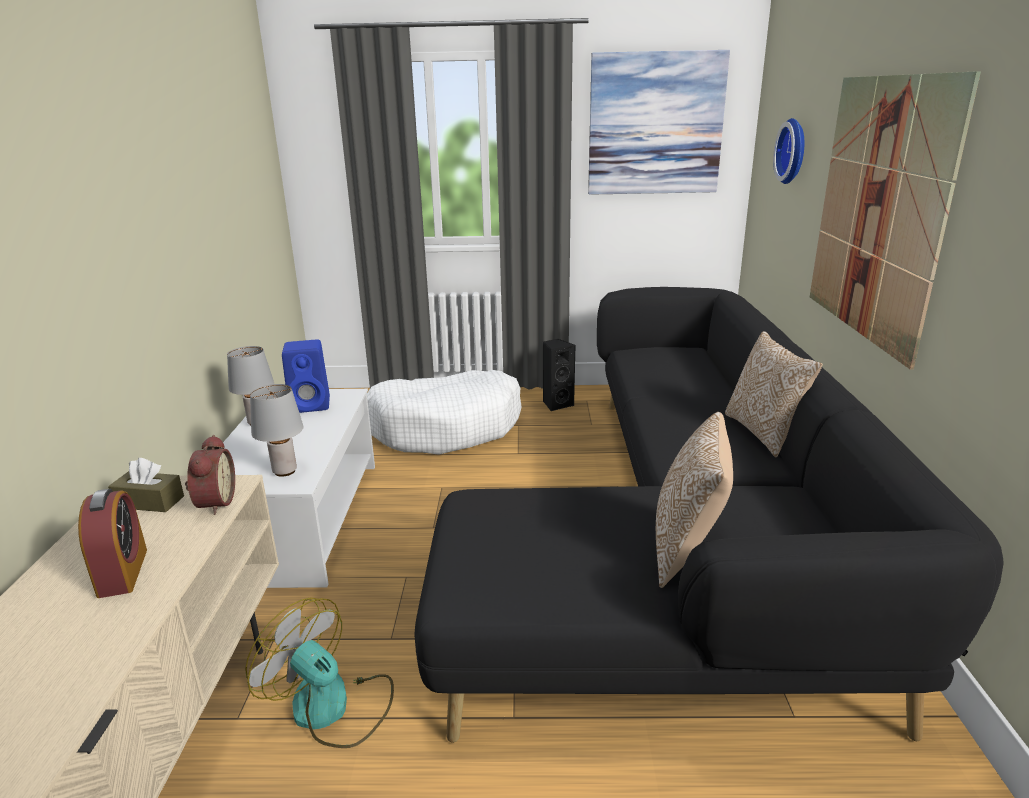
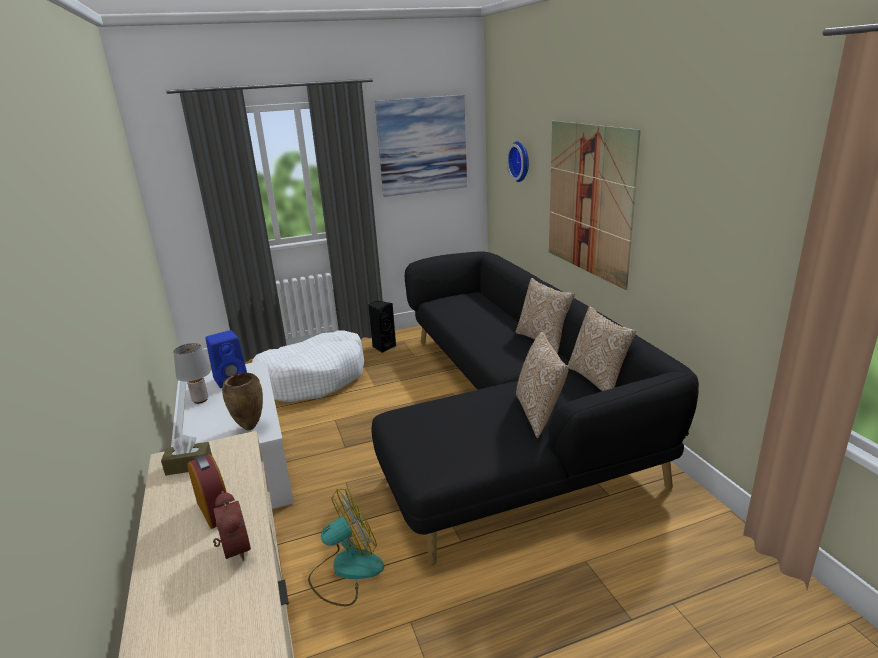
camera: 20 degrees left, 0 degrees up
(213, 503) = (238, 455): alarm clock -> alarm clock (233, 549)
(284, 471) = (250, 428): grey table lamp -> brown vase
(332, 708) = (346, 571): fan -> fan turned 135 degrees clockwise
(824, 514) = (598, 379): none -> pillow

